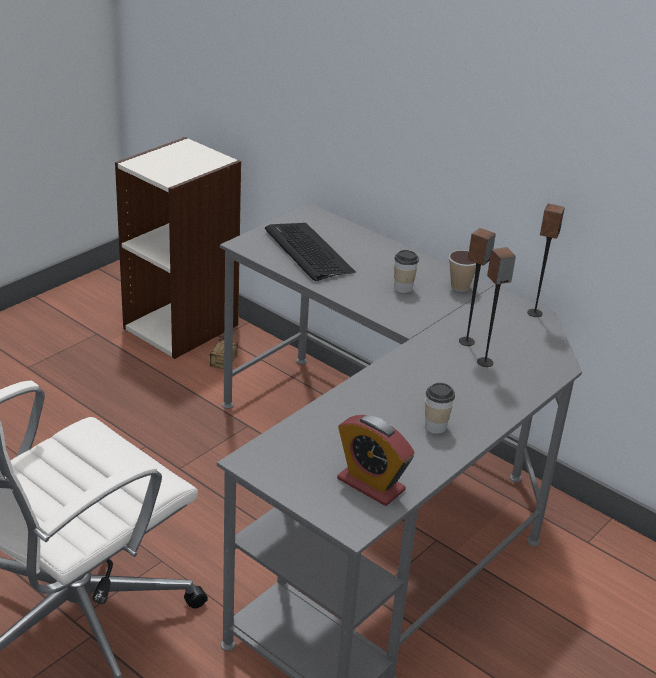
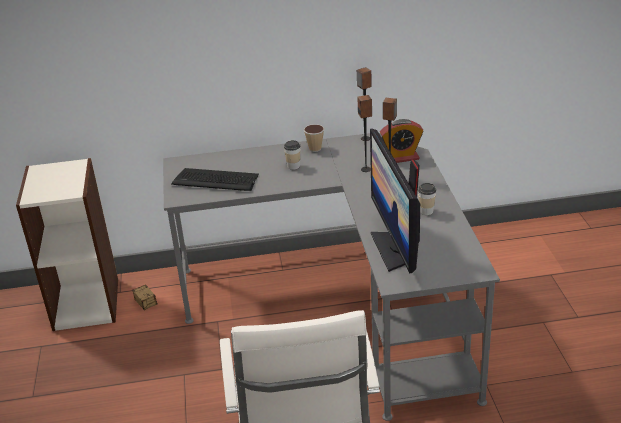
camera: 45 degrees left, 0 degrees up
(323, 434) = (396, 249): none -> monitor
(371, 484) = (452, 251): alarm clock -> alarm clock (401, 157)

